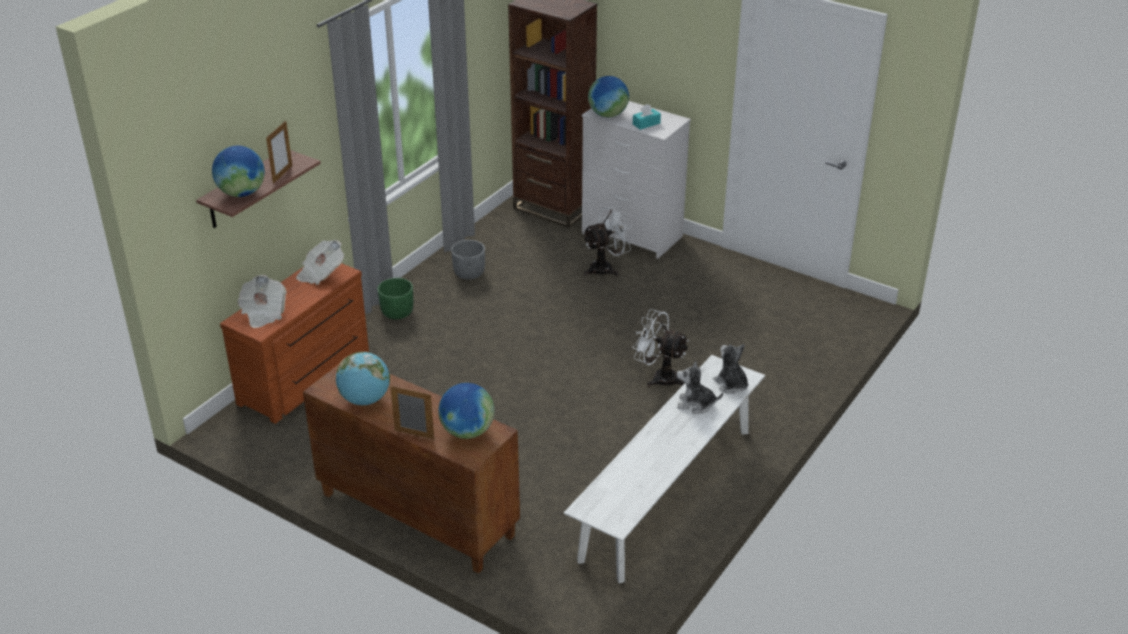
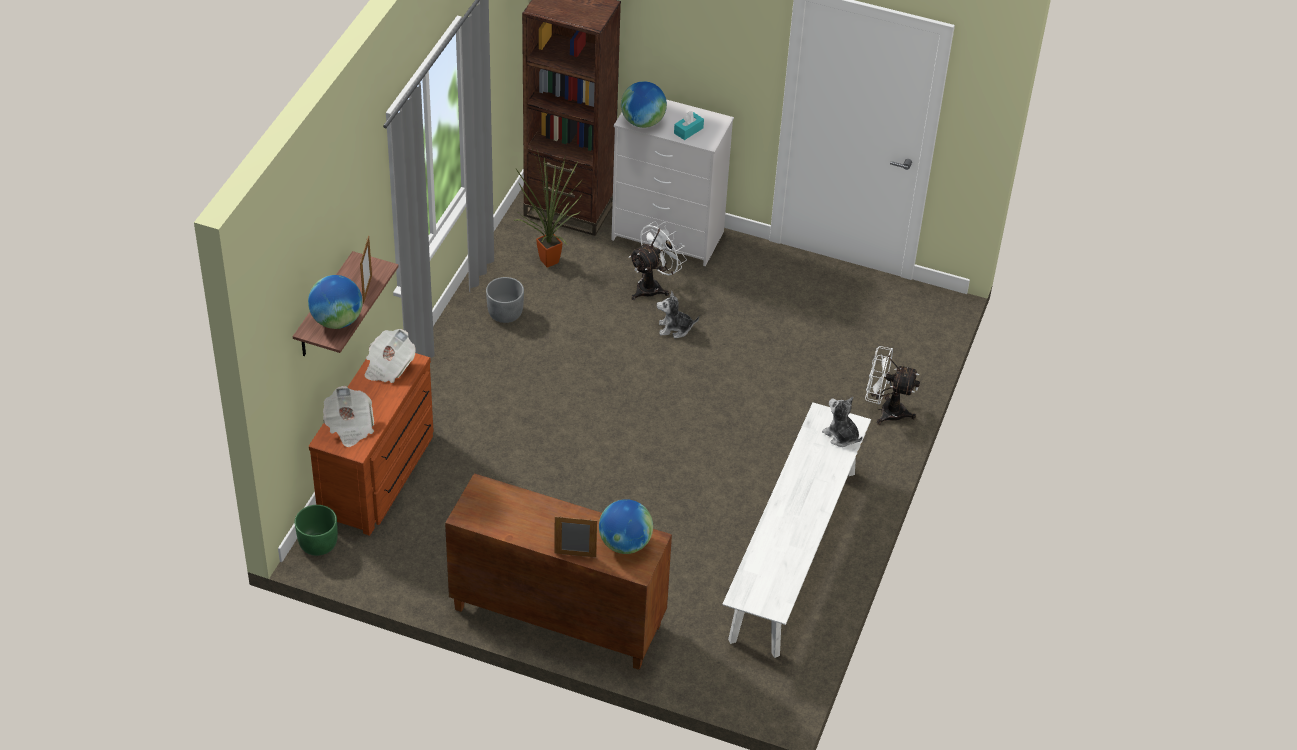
camera: 15 degrees left, 10 degrees up
(365, 400) = (511, 523): globe -> none
(397, 312) = (445, 377): green planter -> green planter (318, 543)
(521, 239) = (548, 259): none -> potted plant
(659, 377) = (748, 420): white fan -> white fan (885, 411)
(696, 404) = (813, 464): plush toy -> plush toy (675, 329)

